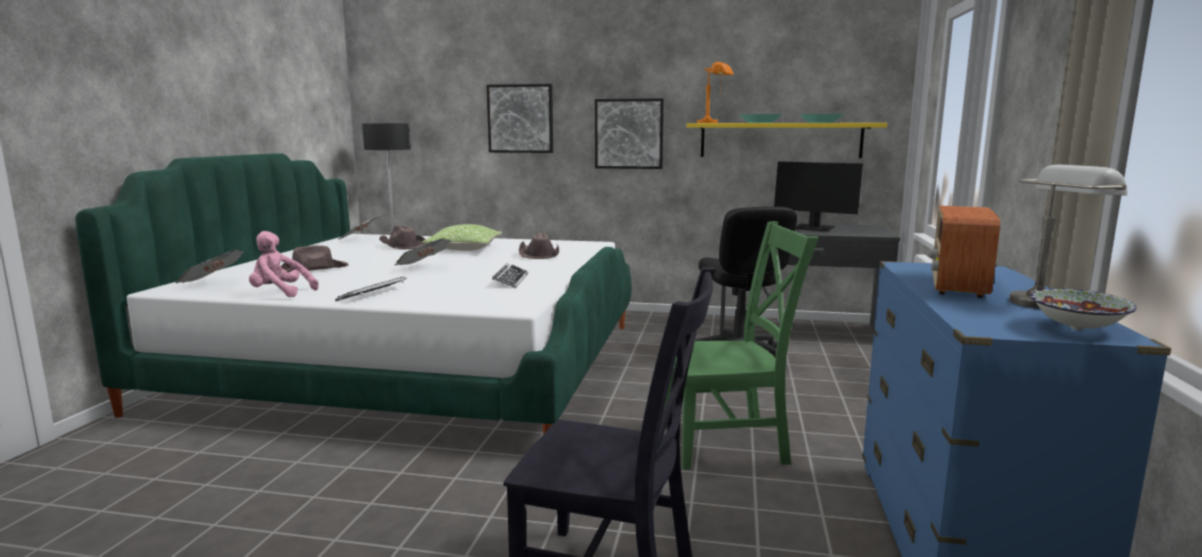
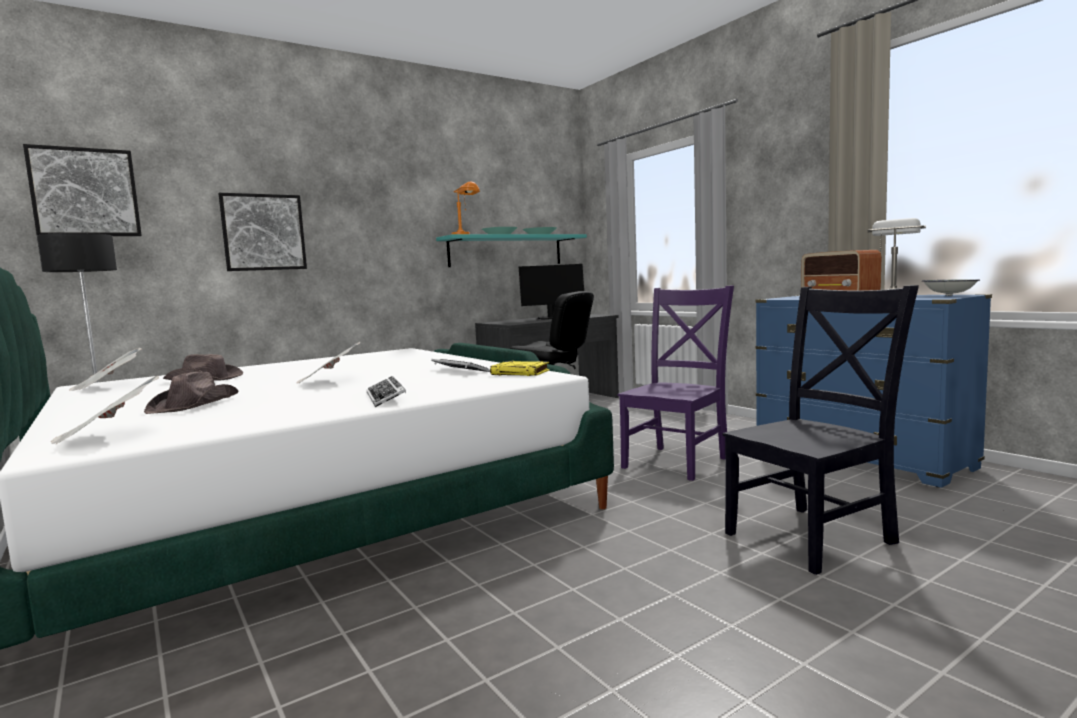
camera: 45 degrees left, 5 degrees down
(280, 293) = (271, 419): pink plush toy -> none
(464, 249) = (296, 369): pillow -> none
(522, 296) = (521, 373): none -> yellow book
(539, 254) = (394, 360): brown hat -> none
(629, 134) = (383, 247): picture -> picture (85, 192)
(730, 444) = (678, 461): green chair -> purple chair
(780, 140) = (506, 251): yellow shelf -> turquoise shelf

